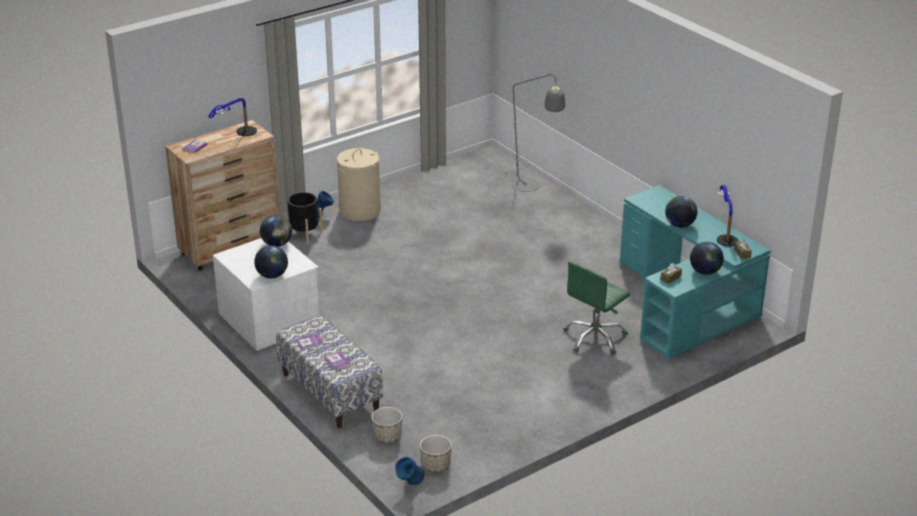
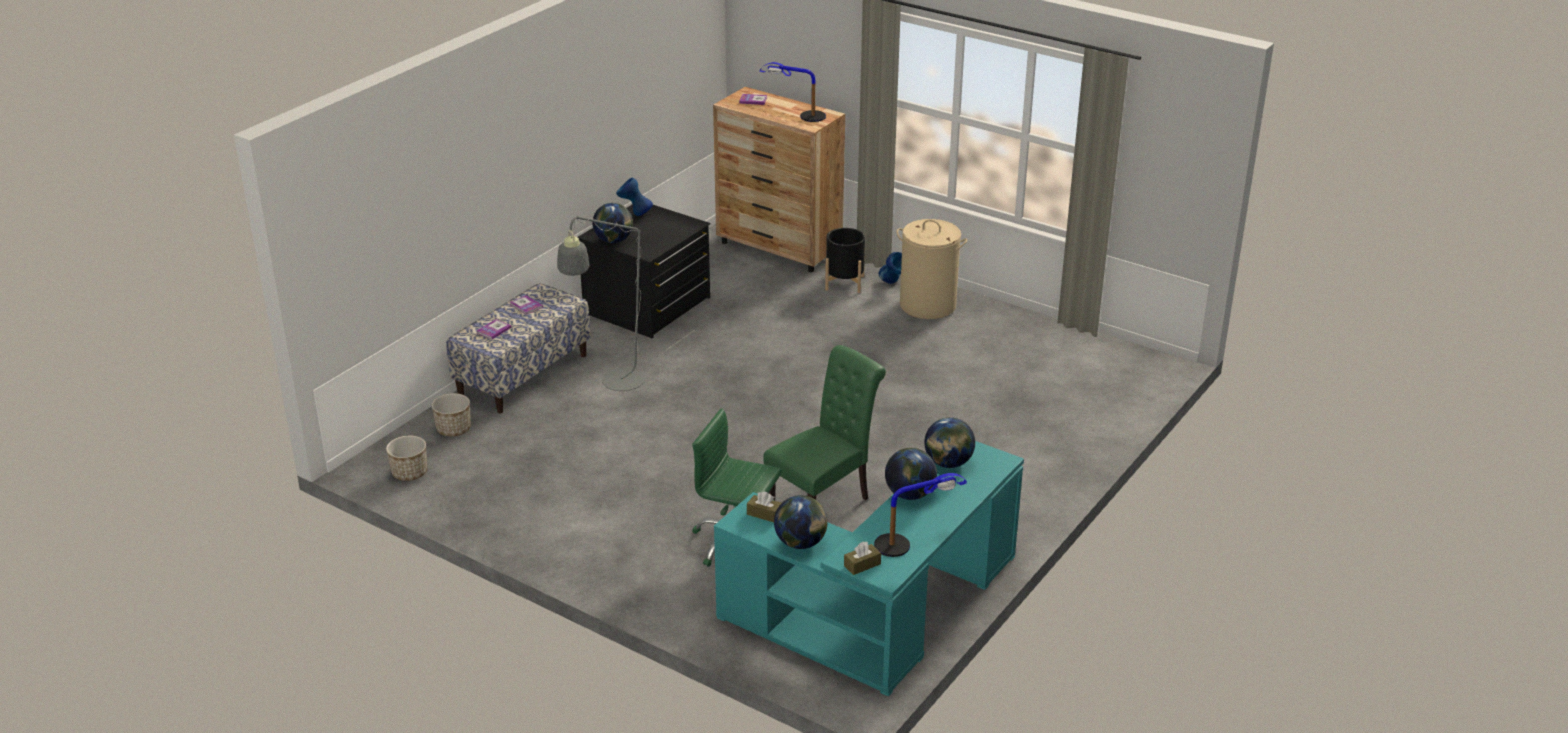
camera: 70 degrees right, 0 degrees up
(270, 319) = (648, 306): white dresser -> black dresser
(277, 244) = (683, 228): globe -> globe (948, 463)
(410, 485) = (367, 464): blue vase -> blue vase (634, 214)
(530, 188) = (1100, 417): grey floor lamp -> grey floor lamp (616, 385)
(566, 298) = (824, 501): none -> green chair

